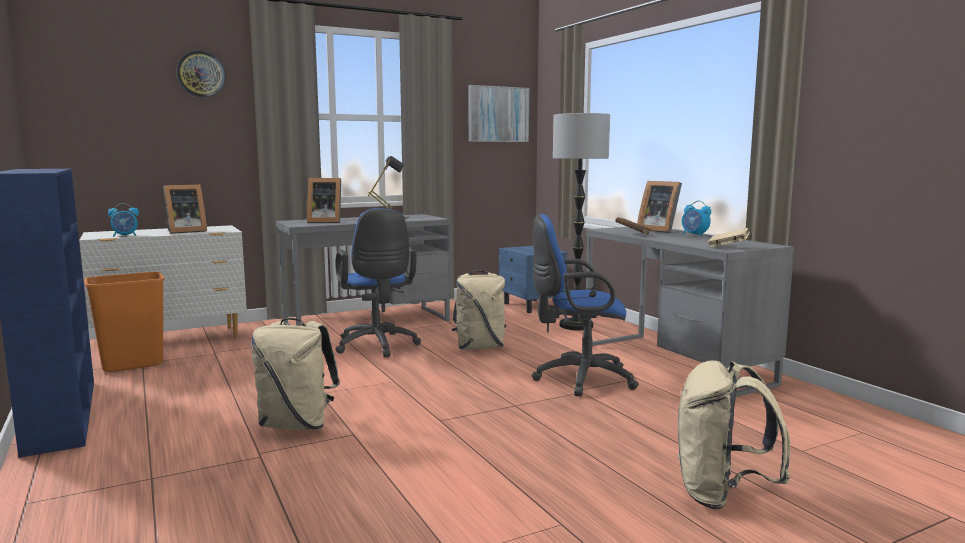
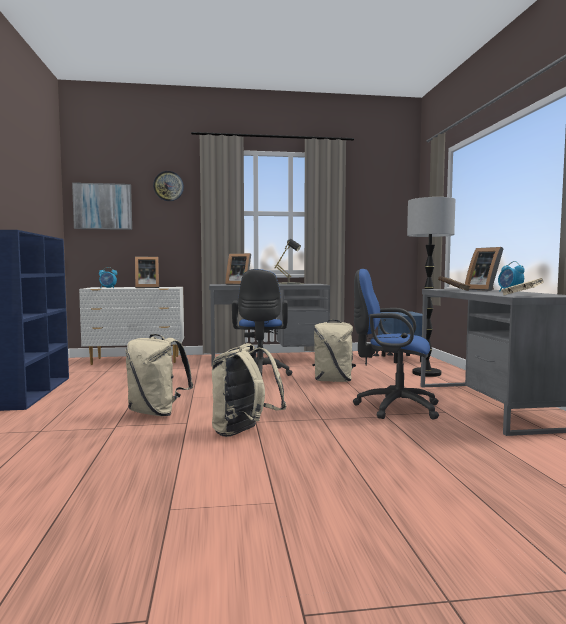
camera: 20 degrees right, 5 degrees down
(132, 365) = (99, 371): orange trash can -> none
(498, 114) = (384, 210): picture -> picture (103, 206)
(721, 495) = (440, 505): beige backpack -> beige backpack (244, 433)

